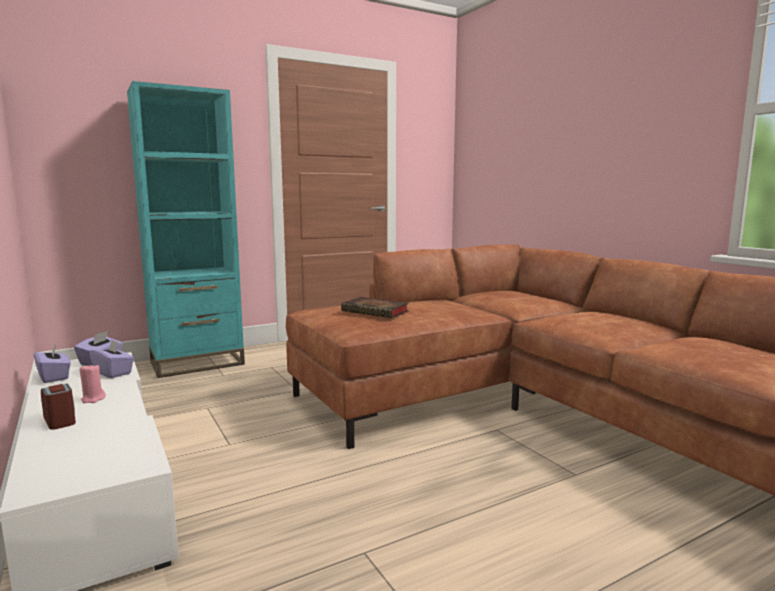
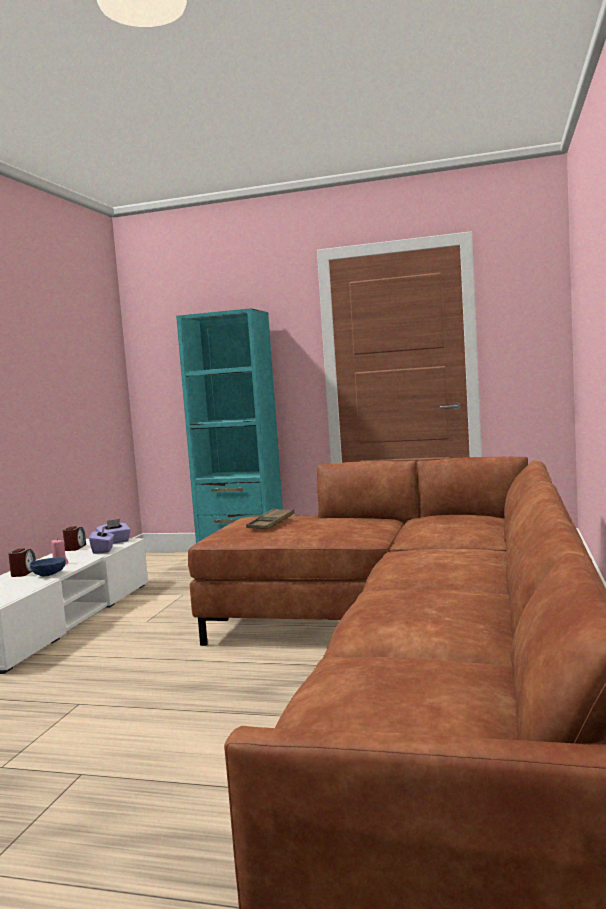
camera: 45 degrees right, 5 degrees down
(54, 377) = (75, 548): purple tissue box -> alarm clock
(117, 414) = (49, 575): none -> blue bowl
(377, 311) = (271, 523): book -> brown tray

